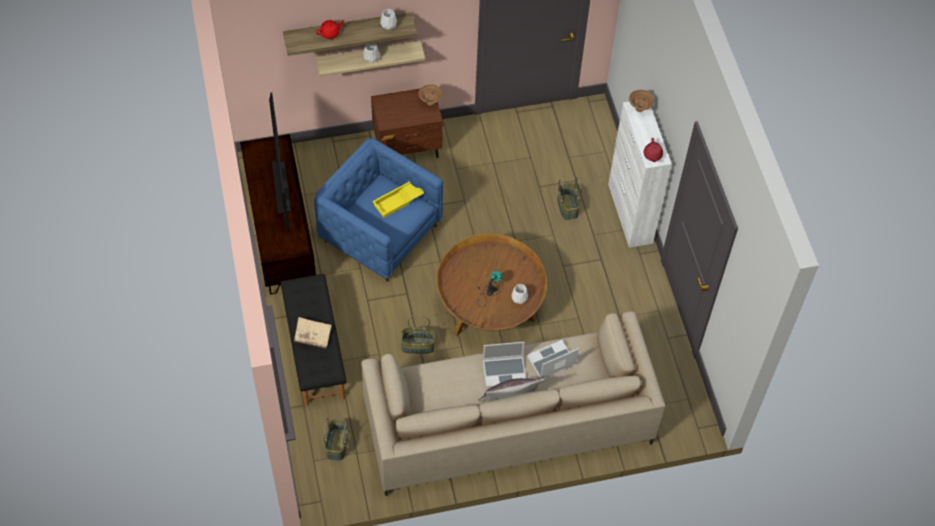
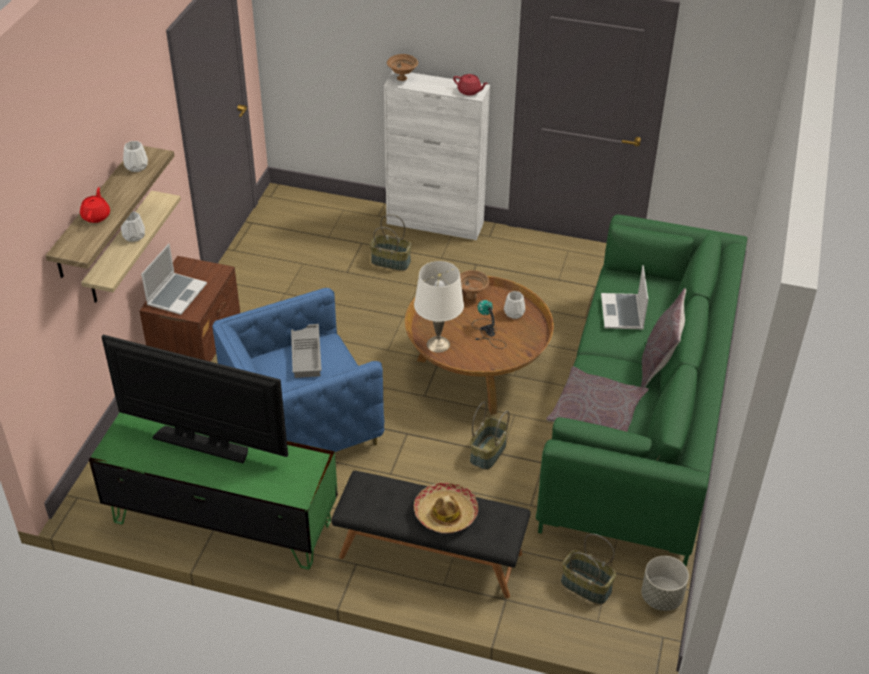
camera: 60 degrees left, 15 degrees down
(281, 233) = (222, 520): brown tv stand -> green tv stand
(312, 336) = (445, 514): beige book -> hat
(352, 490) = (661, 597): none -> grey planter
(398, 201) = (307, 354): yellow tray -> grey tray
(430, 103) = (199, 266): brown bowl -> brown bowl (472, 295)
(440, 382) = (596, 413): none -> grey pillow
(460, 267) = (438, 344): none -> white table lamp
(504, 371) = (614, 354): laptop -> laptop (176, 294)
(507, 422) = (640, 415): beige sofa -> green sofa

